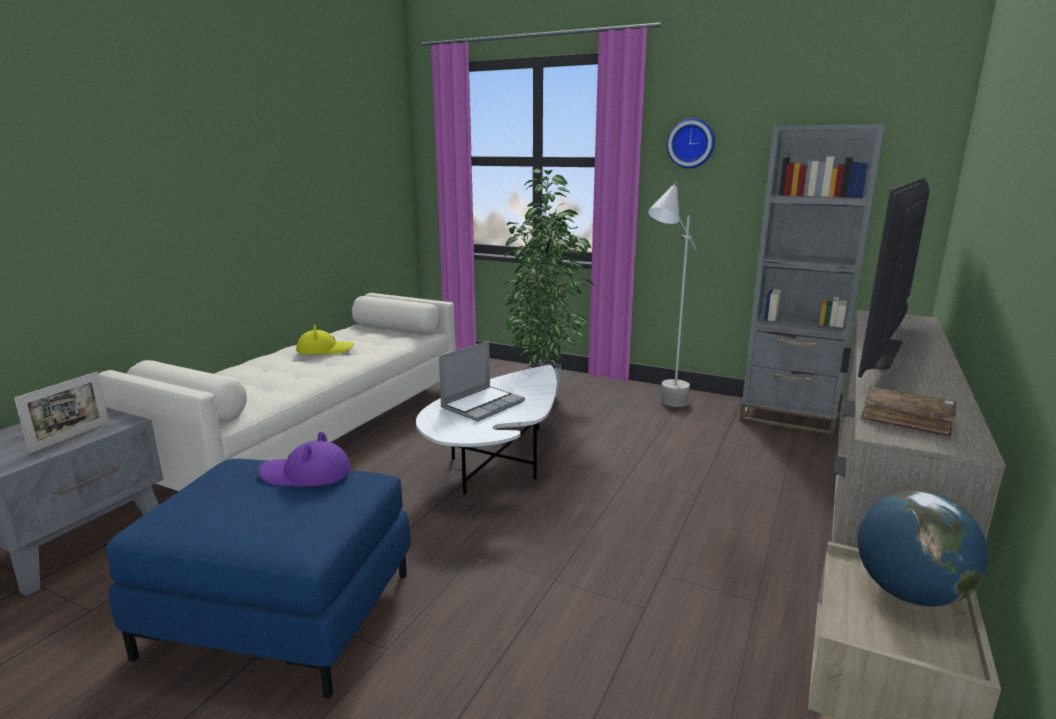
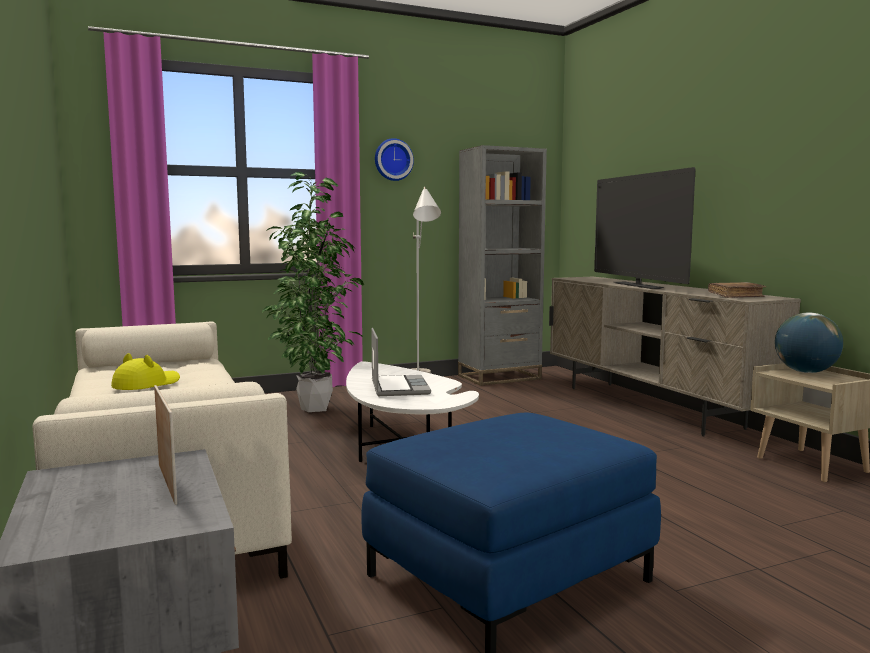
camera: 50 degrees left, 10 degrees down
(306, 474) = (490, 423): purple hat -> none

